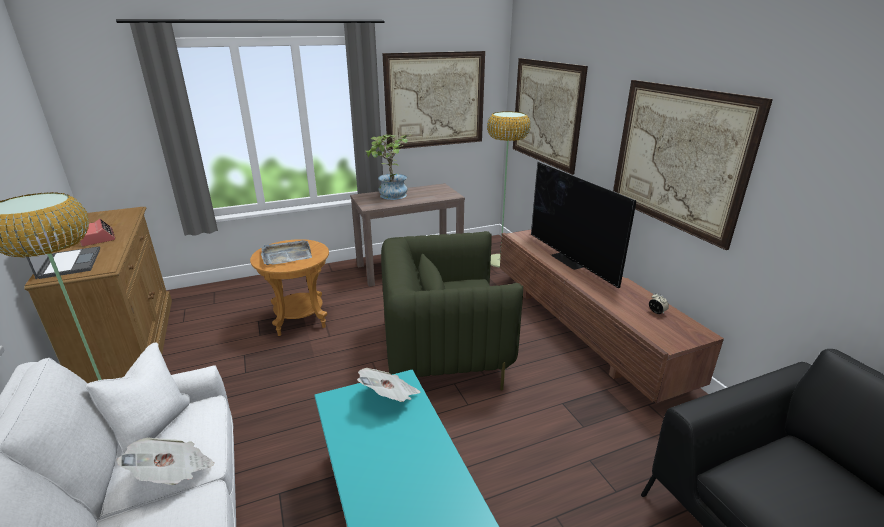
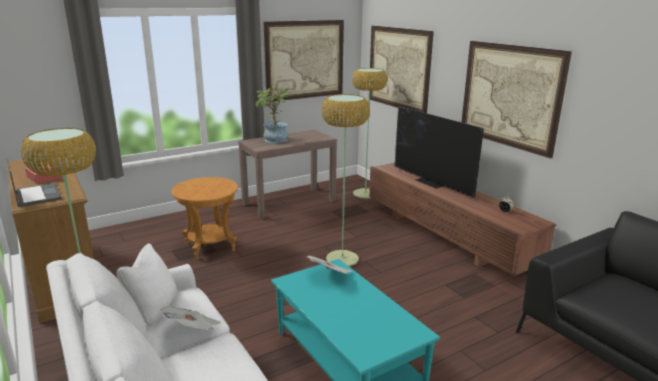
camera: 10 degrees left, 5 degrees down
(286, 255) = (202, 188): grey tray -> none
(444, 350) = (342, 259): green armchair -> floor lamp

